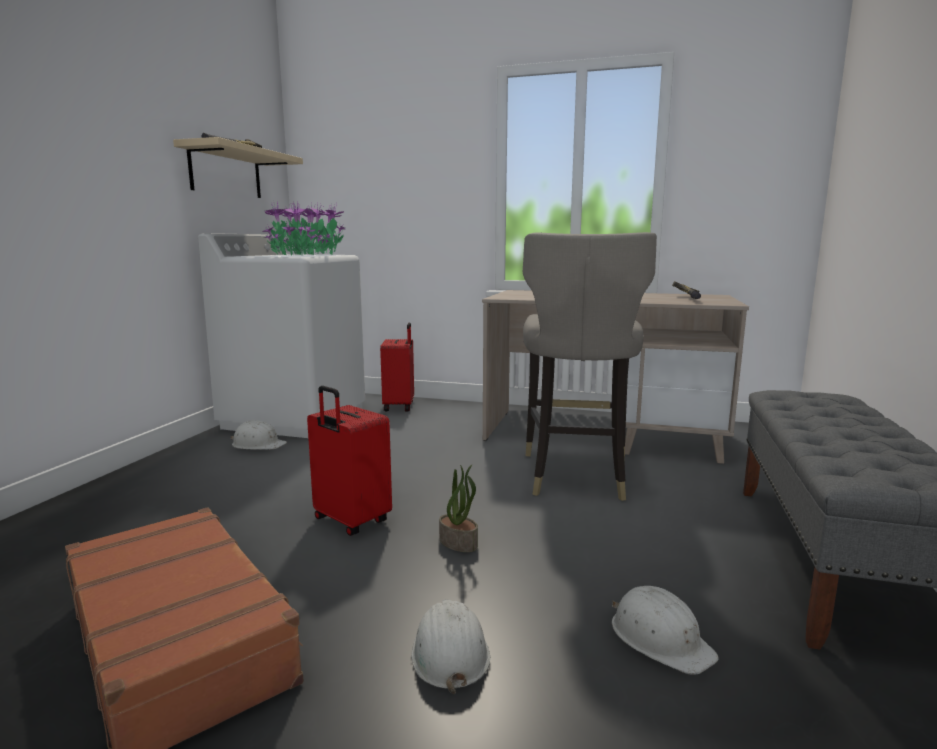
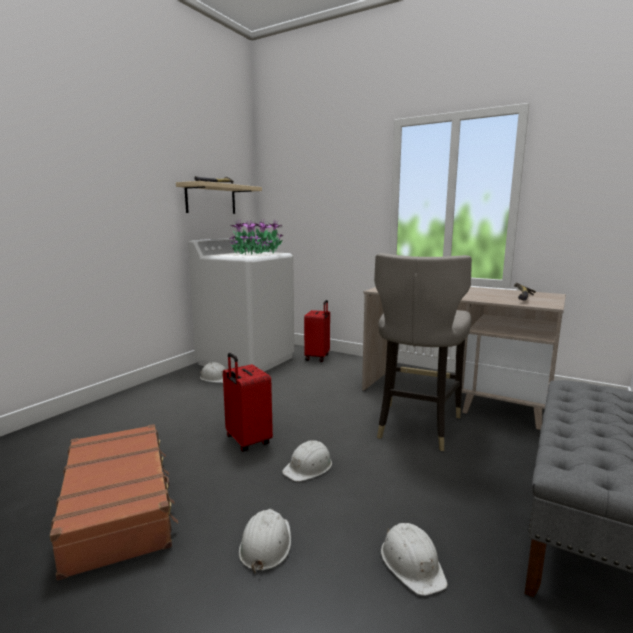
camera: 15 degrees right, 0 degrees up
(459, 542) = (309, 467): potted plant -> white hard hat

